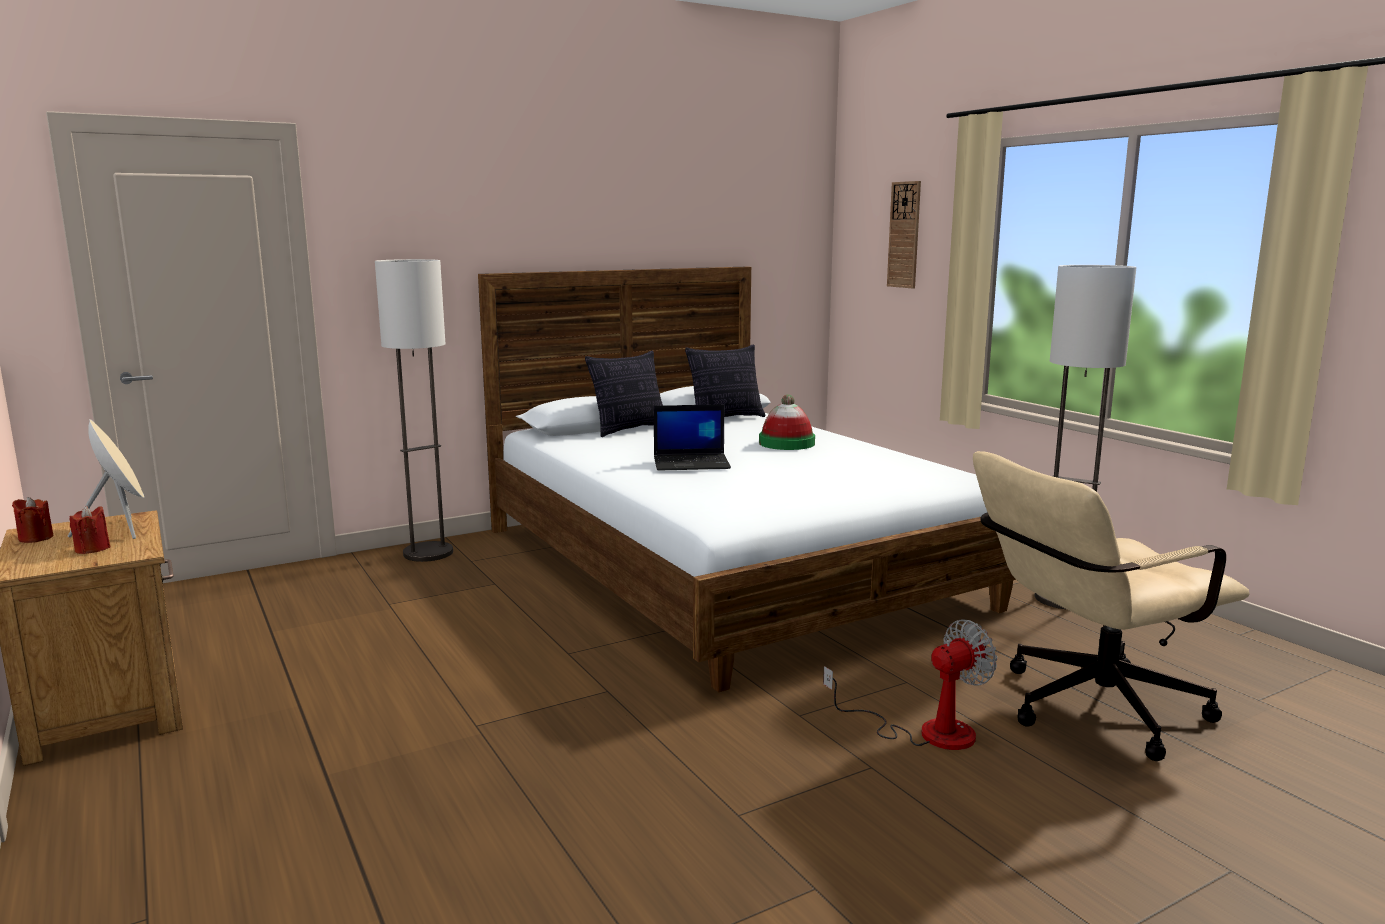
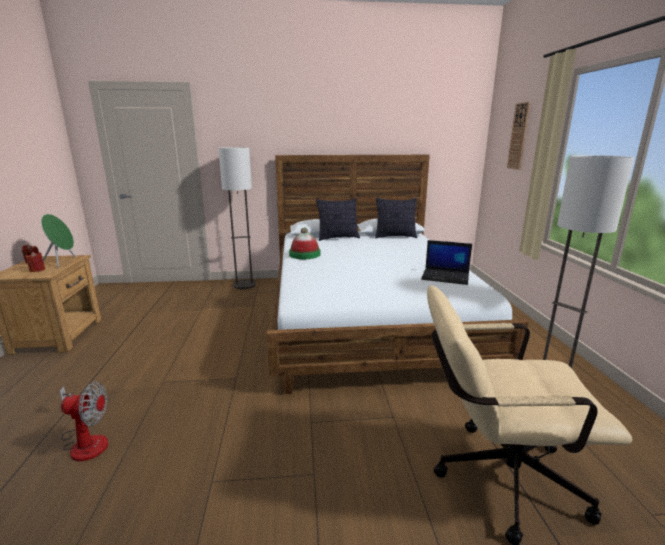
camera: 25 degrees right, 5 degrees up
(121, 529) = (62, 262): beige speaker -> green speaker
(692, 463) = (336, 261): laptop -> laptop (446, 277)
(786, 443) = (405, 255): hat -> hat (304, 254)
(926, 732) = (371, 458): fan -> fan (86, 441)

